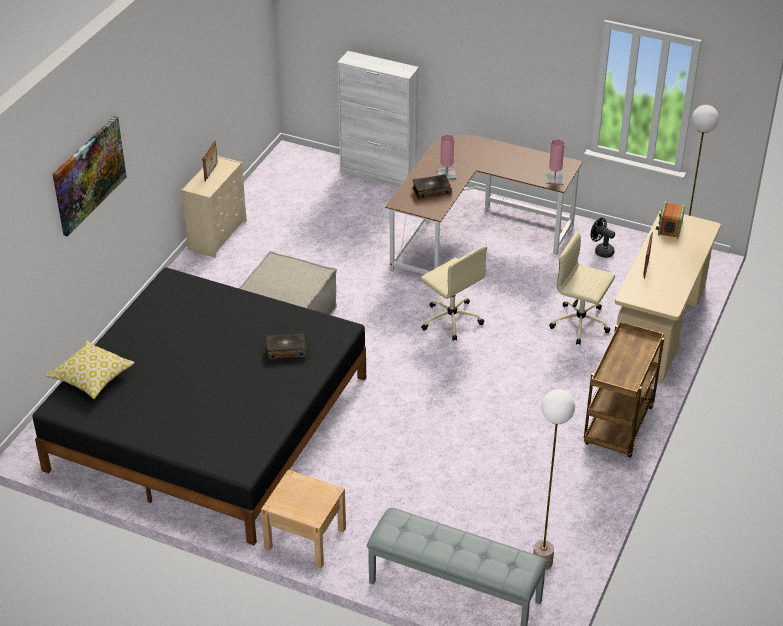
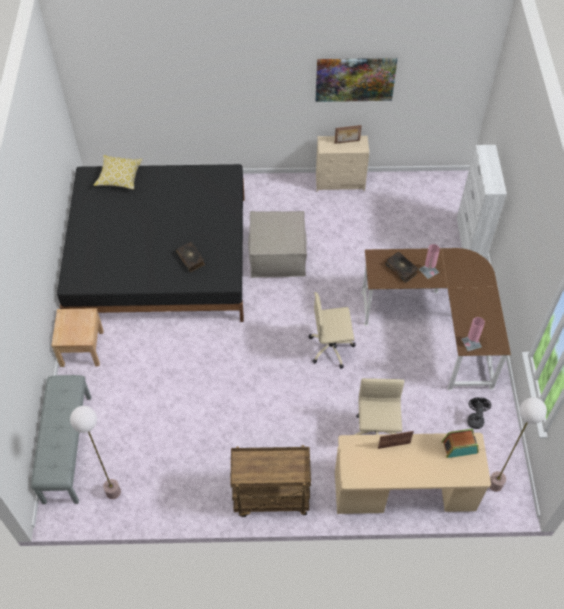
camera: 65 degrees right, 15 degrees up
(89, 175) = (211, 74): picture -> picture (355, 79)
(451, 319) = (331, 348): beige office chair -> beige office chair turned 60 degrees clockwise

